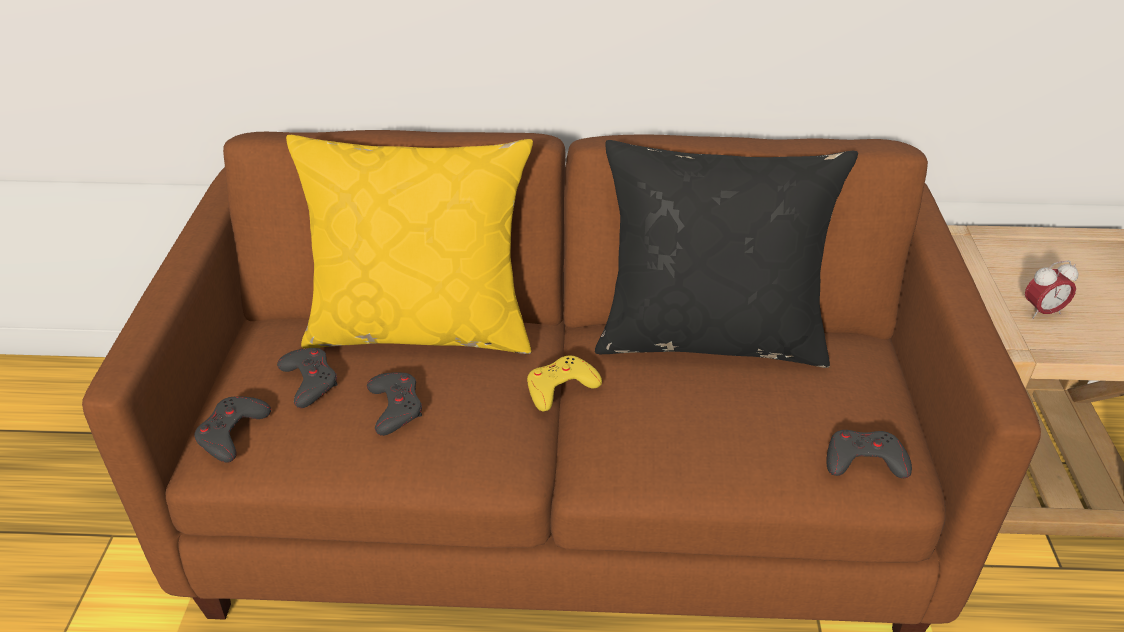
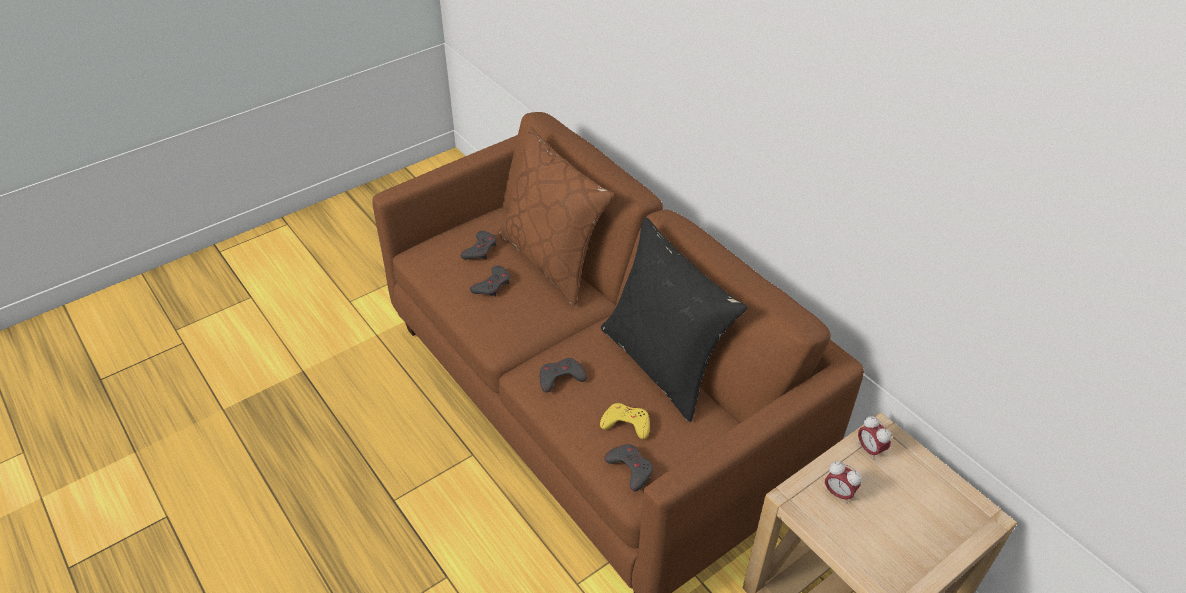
camera: 50 degrees right, 5 degrees up
(232, 432) = (431, 249): grey game controller -> grey game controller (561, 377)
(422, 327) = (552, 259): yellow pillow -> brown pillow
(560, 387) = (565, 330): yellow game controller -> yellow game controller (626, 423)
(994, 258) = (869, 449): none -> alarm clock

